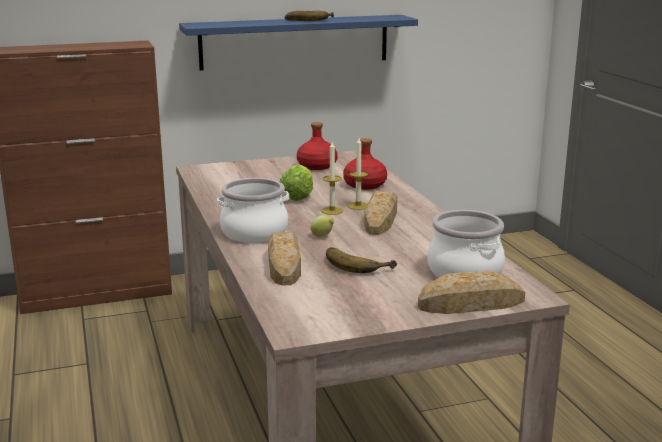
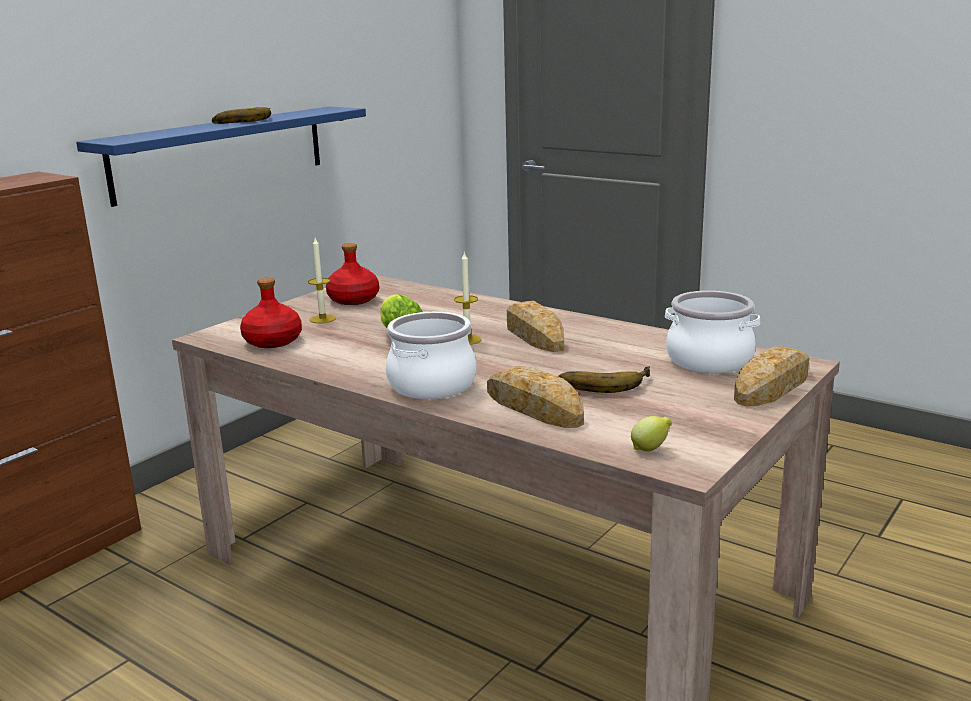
camera: 35 degrees left, 0 degrees up
(322, 236) = (512, 367): lemon -> lemon (650, 449)
(358, 206) = (483, 328): candle -> candle (322, 319)
(365, 185) = (446, 306): red bottle -> red bottle (272, 341)

